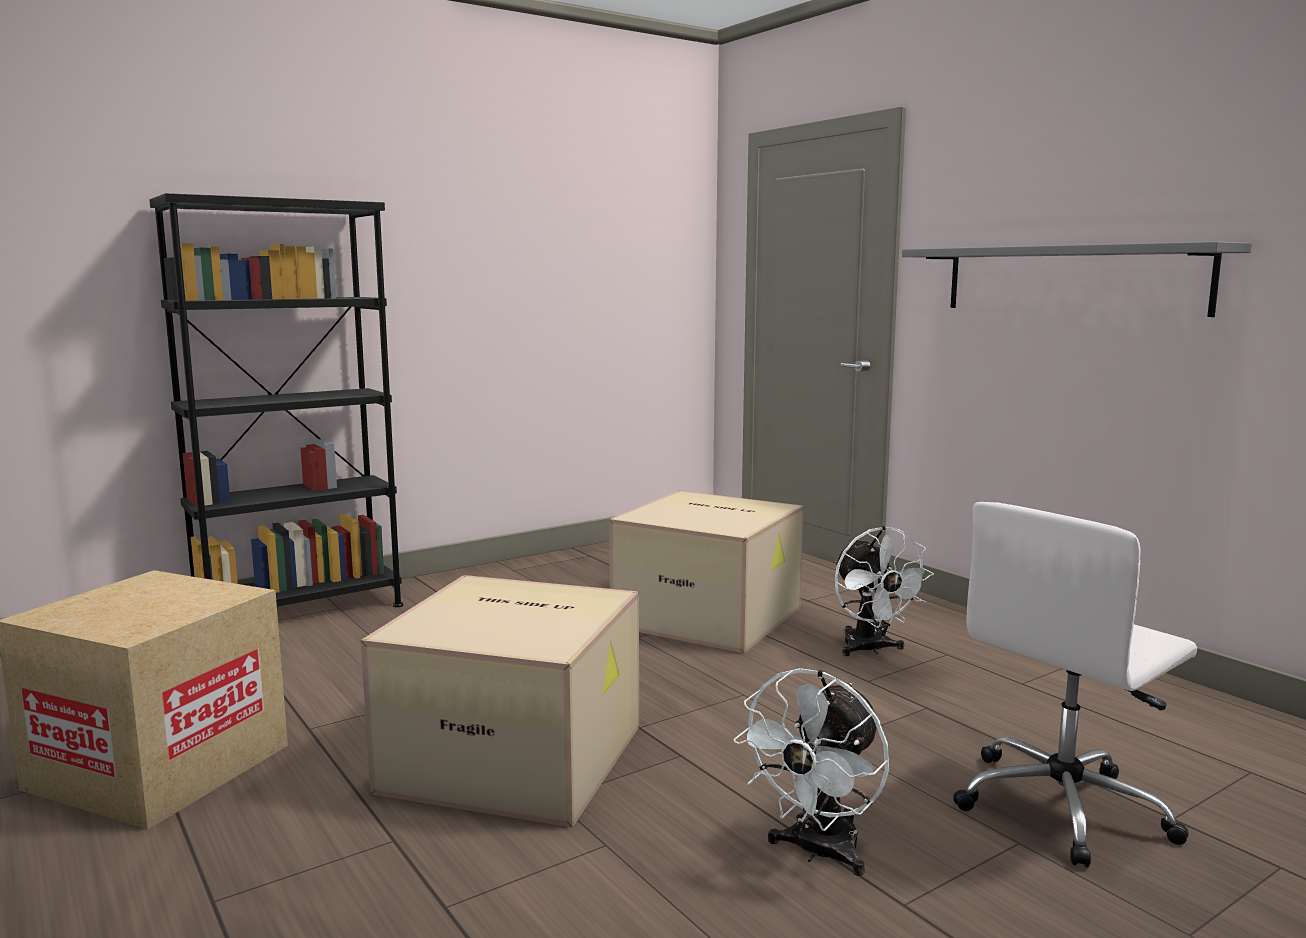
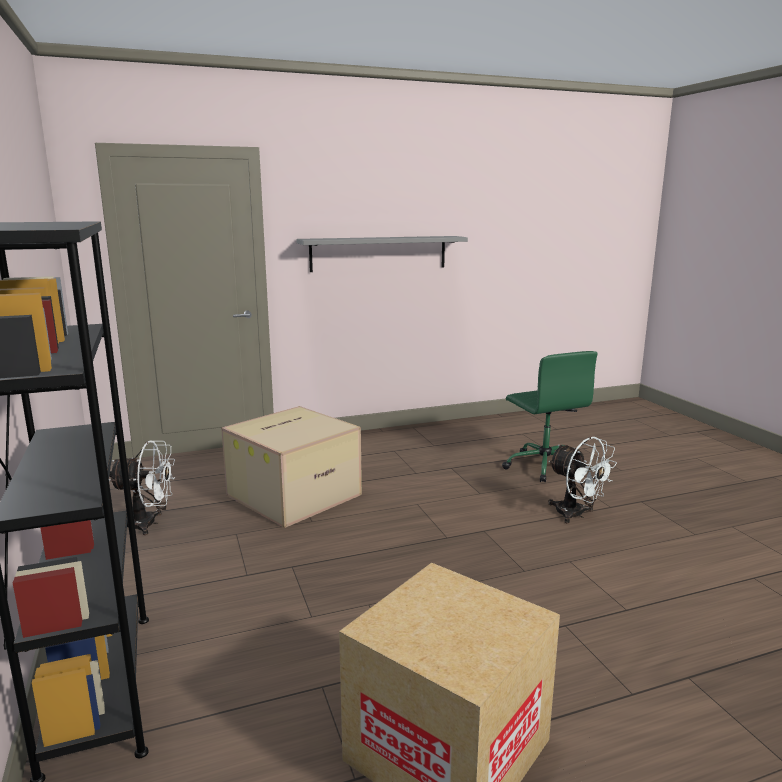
camera: 75 degrees left, 5 degrees up
(518, 757) = (473, 578): cardboard box -> none
(870, 649) = (377, 464): white fan -> white fan (149, 524)
(1064, 807) = (543, 466): white office chair -> green office chair

